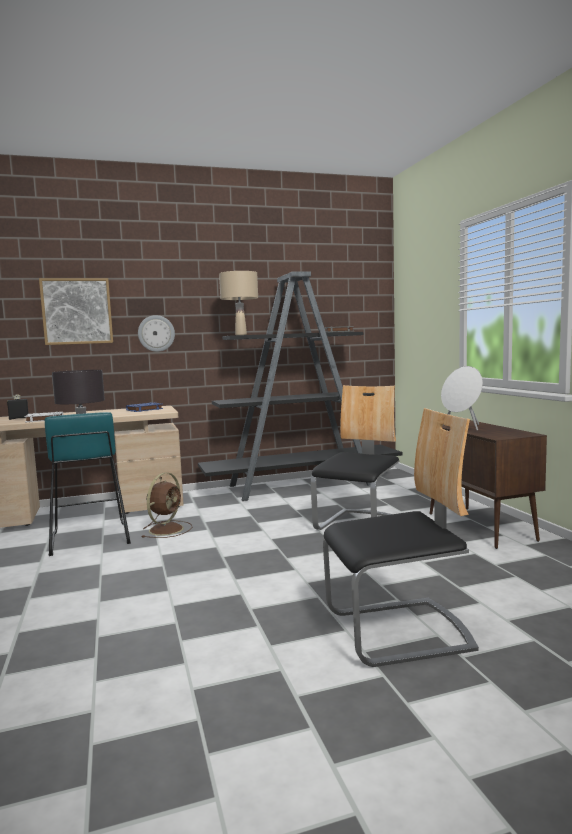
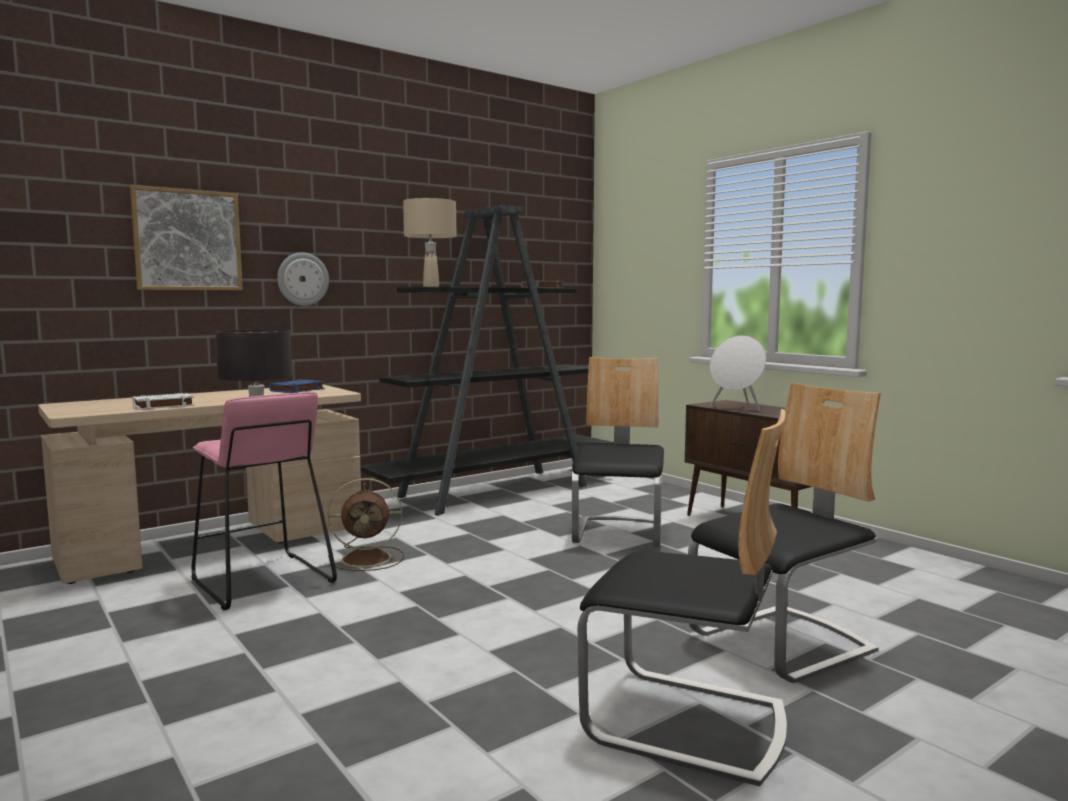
camera: 20 degrees left, 0 degrees up
(19, 418) = (108, 404): black bottle -> none
(89, 538) = (261, 580): turquoise stool -> pink stool
(167, 529) = (369, 559): brown fan -> brown fan turned 75 degrees clockwise
(253, 684) = (686, 722): none -> chair

